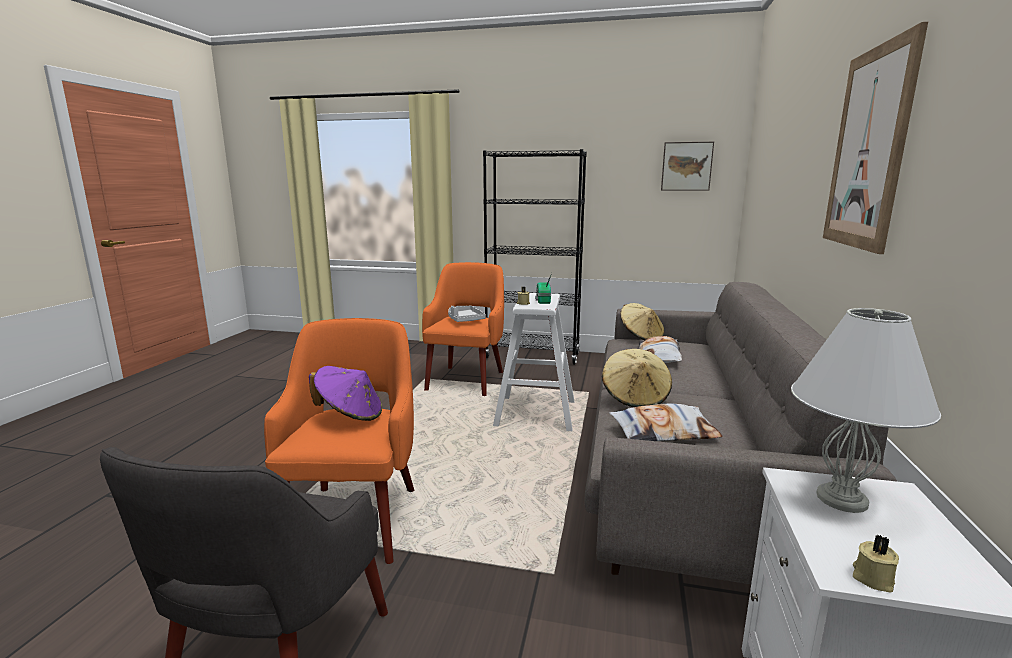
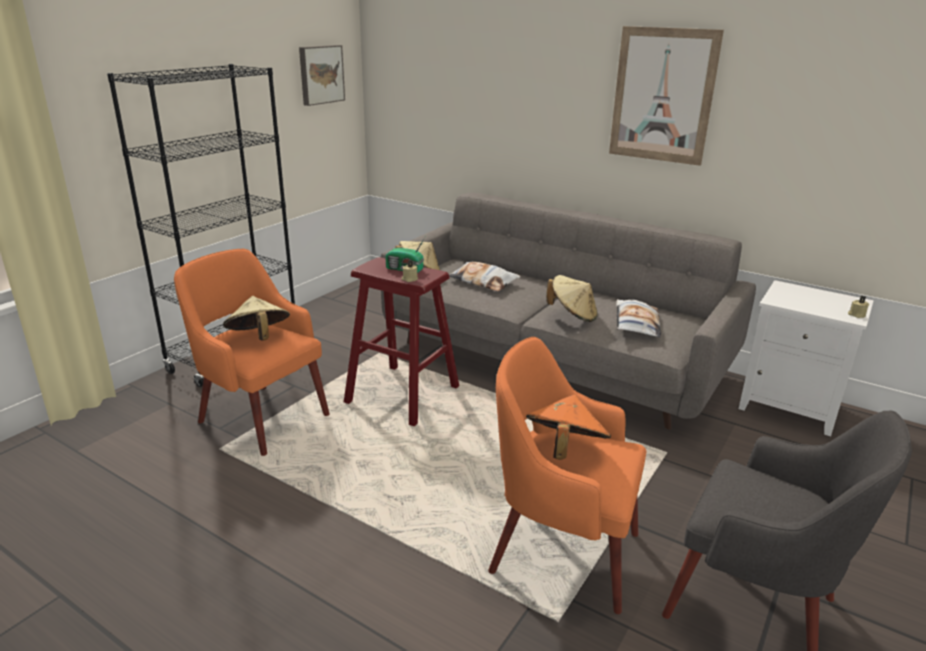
camera: 70 degrees left, 10 degrees up
(350, 415) = (564, 449): purple hat -> orange hat
(464, 319) = (258, 338): grey tray -> beige hat
(535, 413) = (403, 395): white stool -> red stool
(843, 499) = (793, 298): white table lamp -> none

